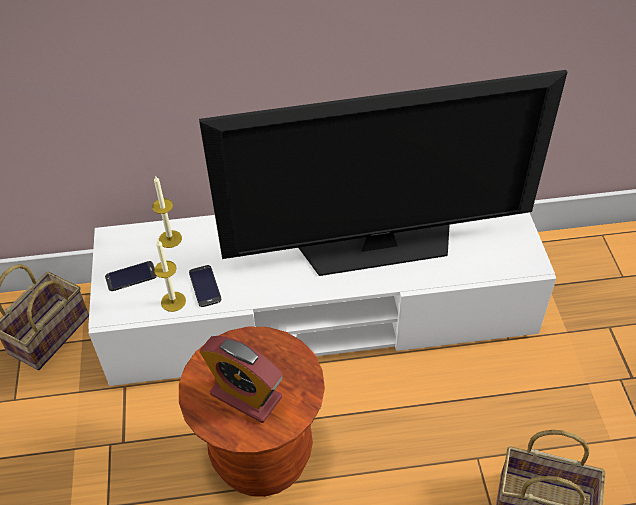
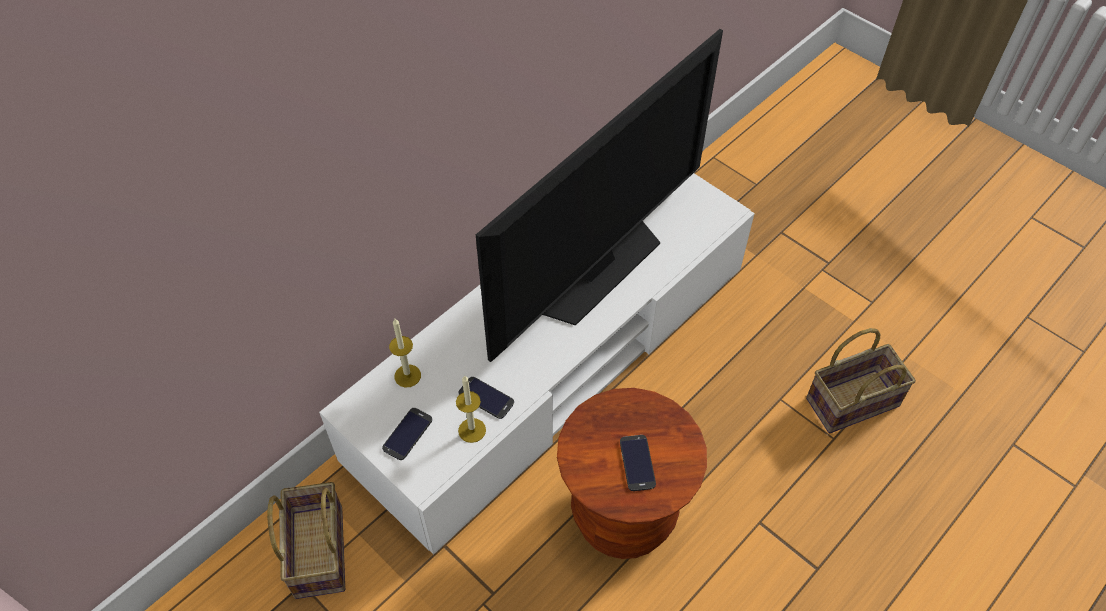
camera: 40 degrees left, 5 degrees up
(246, 396) = (637, 463): alarm clock -> phone

